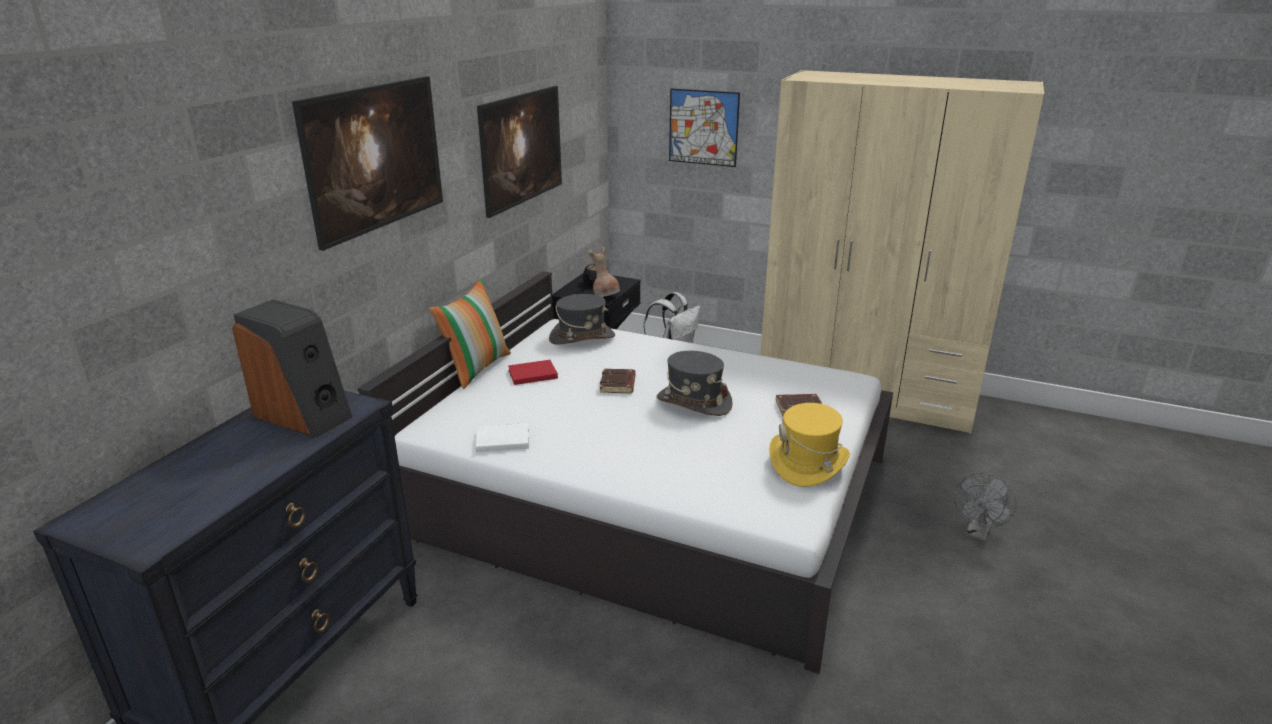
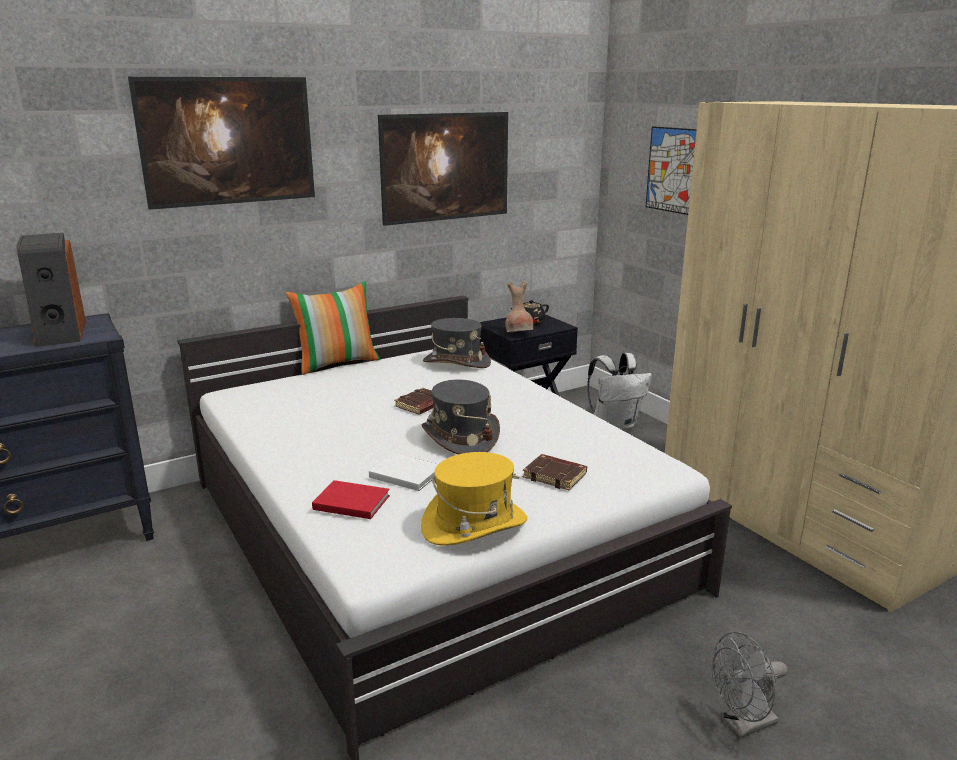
camera: 35 degrees right, 5 degrees down
(501, 439) = (262, 417): white book -> white book (404, 474)
(531, 374) = (367, 378): red book -> red book (350, 501)

